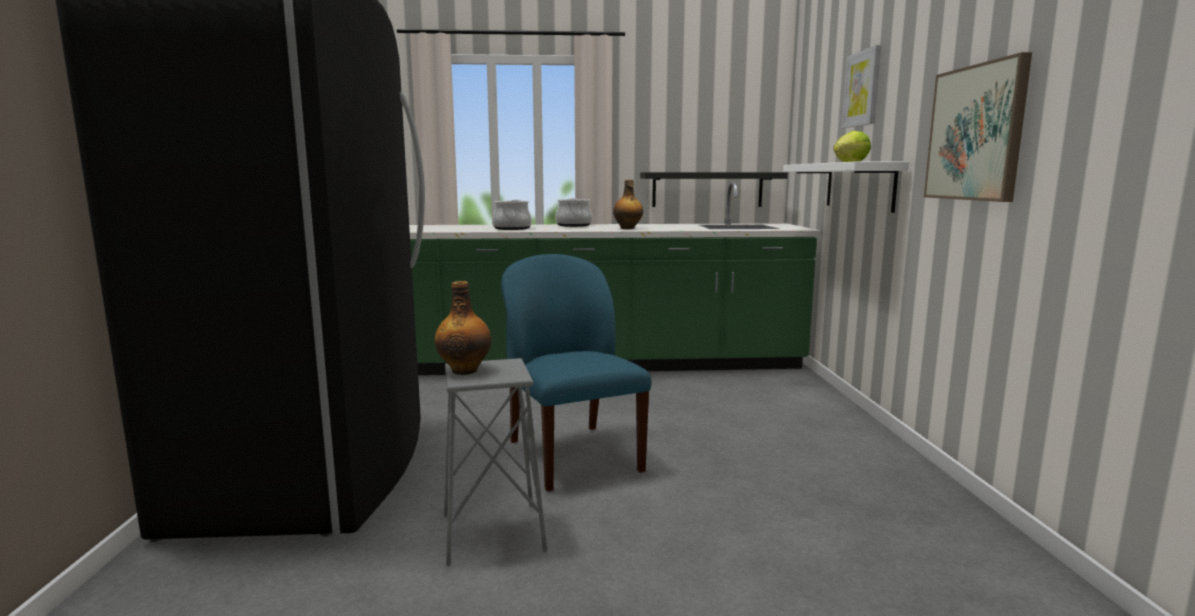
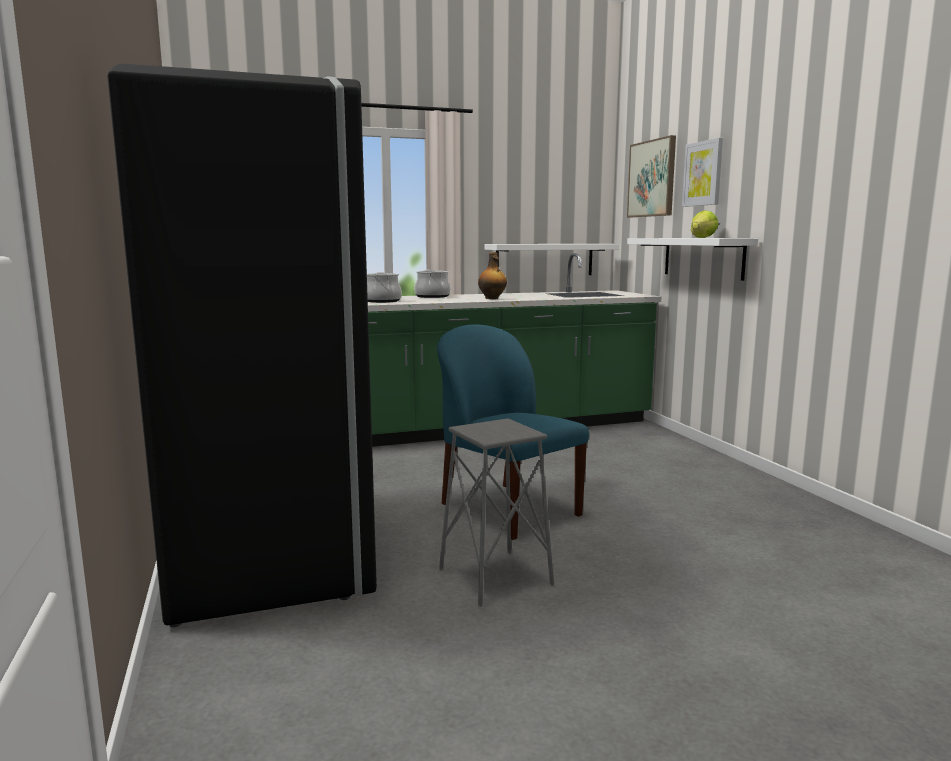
camera: 15 degrees left, 0 degrees up
(465, 370) = (477, 431): bottle -> none
(707, 189) = (544, 260): black shelf -> white shelf
(976, 133) = (826, 217): picture -> picture (652, 178)

